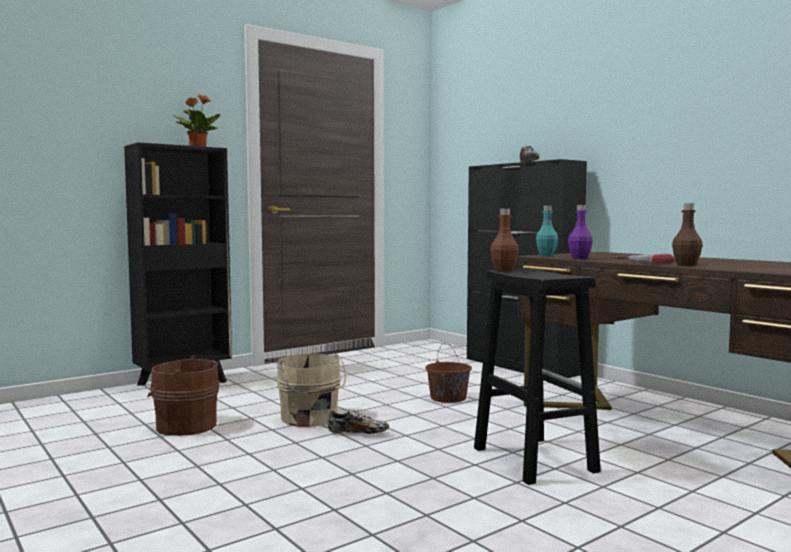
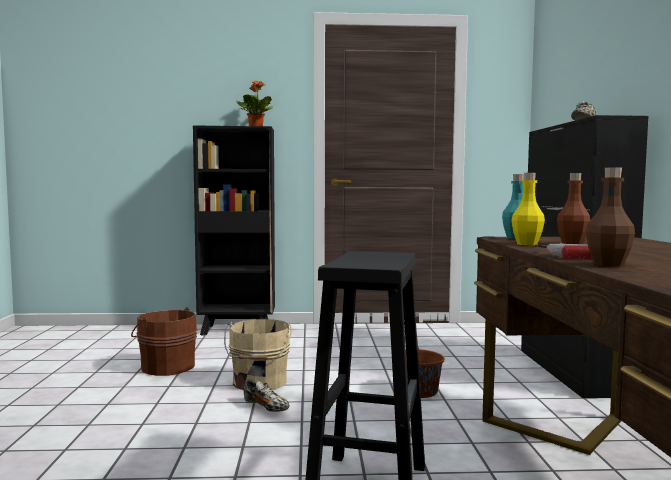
camera: 35 degrees right, 0 degrees up
(504, 270) = (363, 252): brown bottle -> brown bottle (572, 244)
(579, 258) = (527, 244): purple bottle -> yellow bottle

